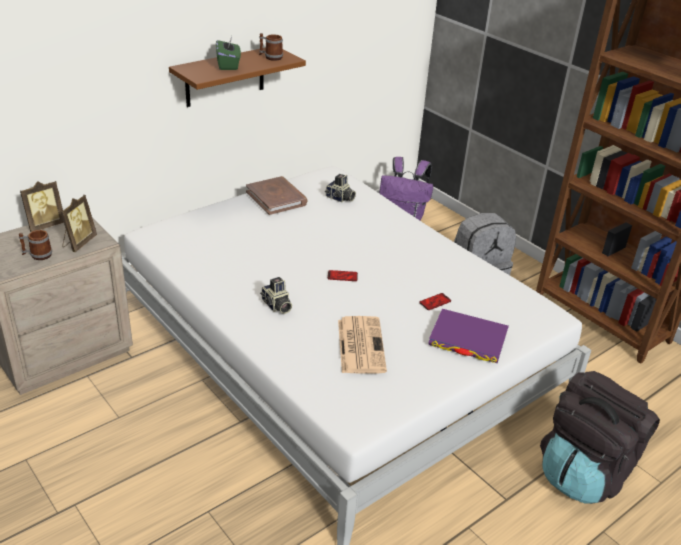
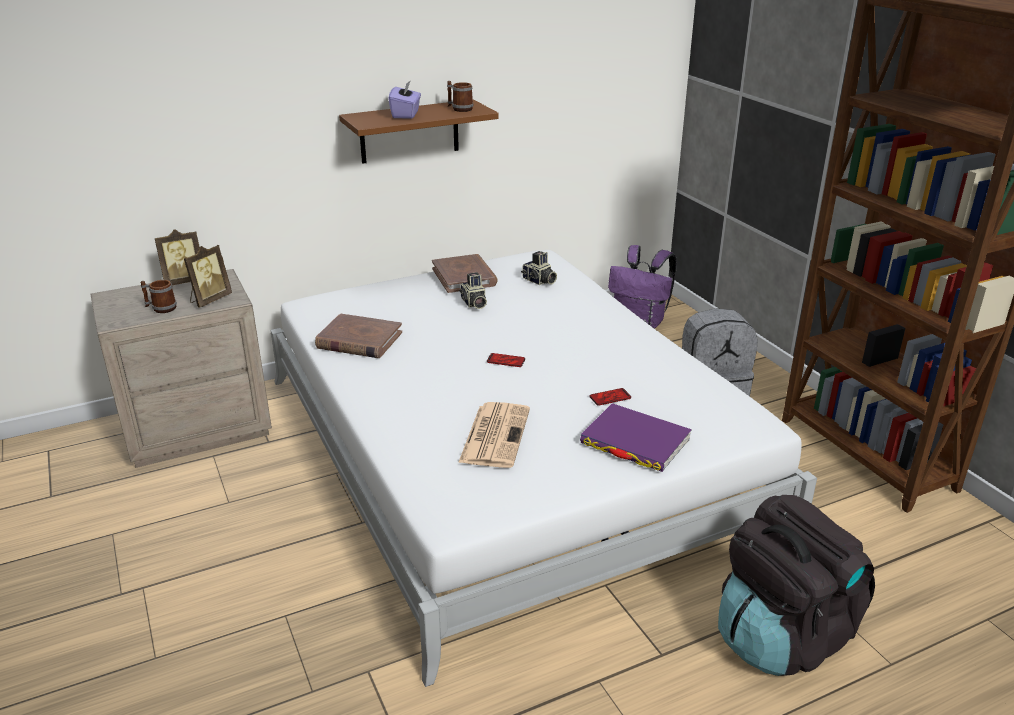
camera: 15 degrees right, 5 degrees down
(211, 266) = (359, 340): none -> brown book
(228, 65) = (406, 114): green tissue box -> purple tissue box
(276, 306) = (413, 385): camera -> camera (473, 303)

